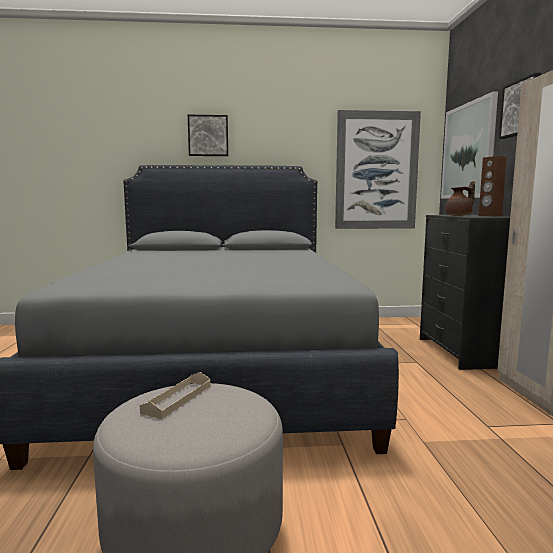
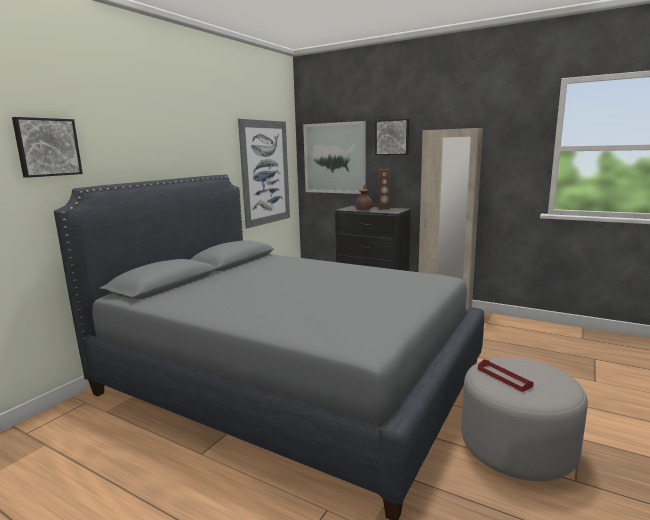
camera: 55 degrees left, 5 degrees up
(177, 399) = (504, 377): beige tray -> red tray
(208, 136) = (136, 145): picture -> picture (47, 147)

